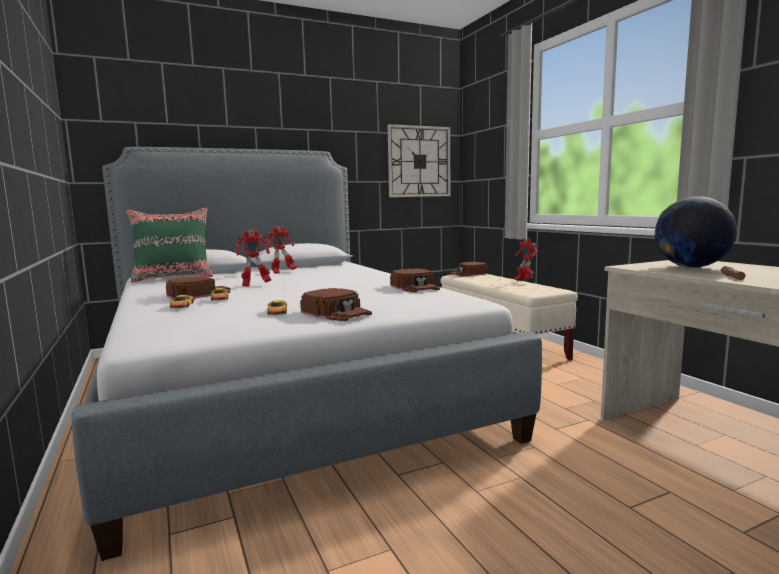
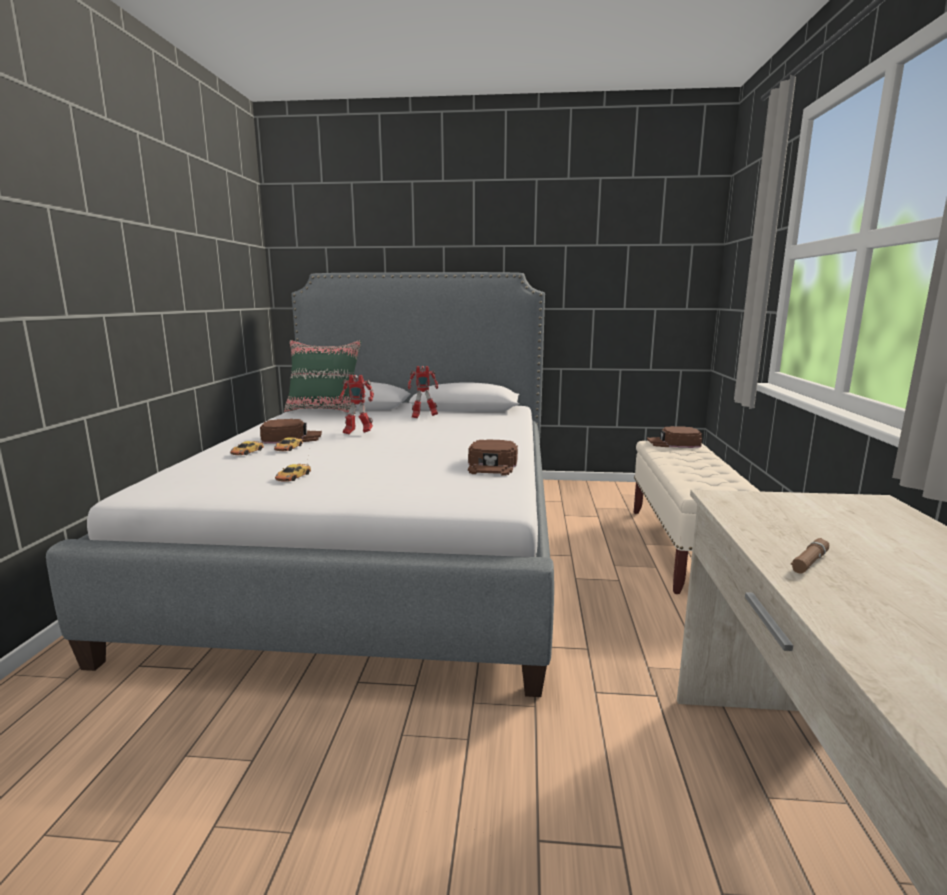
camera: 30 degrees right, 5 degrees up
(336, 312) = (334, 490): brown cap -> none
(419, 161) = (654, 282): wall clock -> none
(523, 281) = (724, 469): toy robot -> none
(691, 267) = (816, 521): globe -> none

